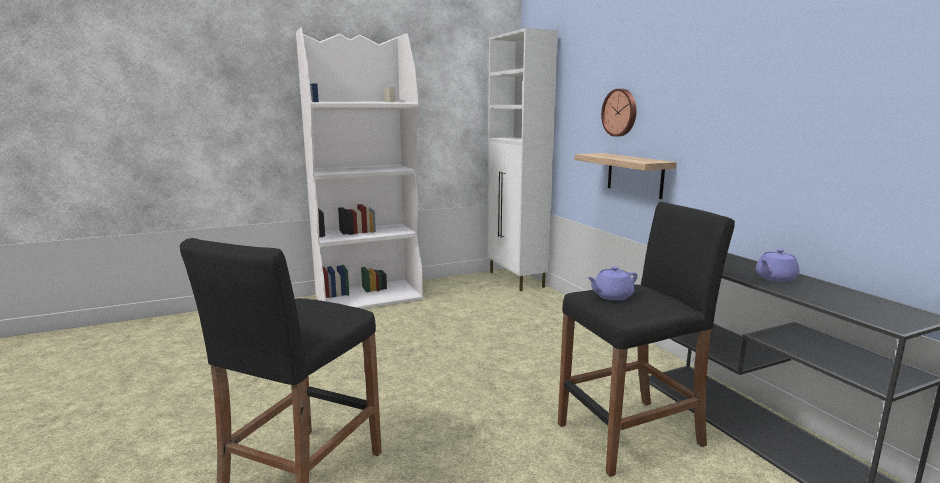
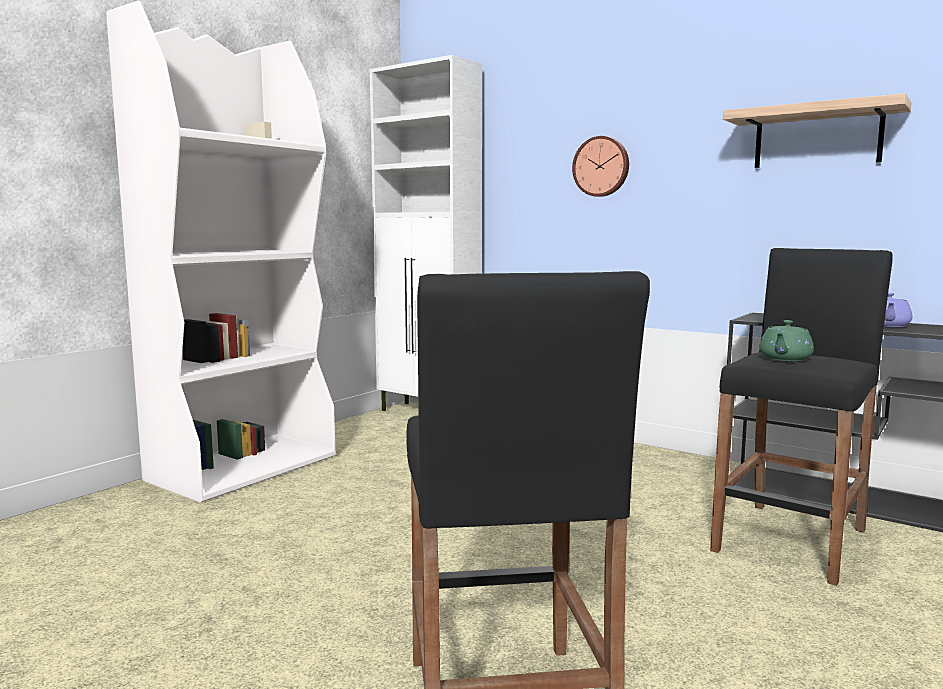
camera: 30 degrees left, 5 degrees down
(611, 296) = (784, 359): purple teapot -> green teapot
(635, 175) = (632, 242): shelf -> shelf (817, 137)

